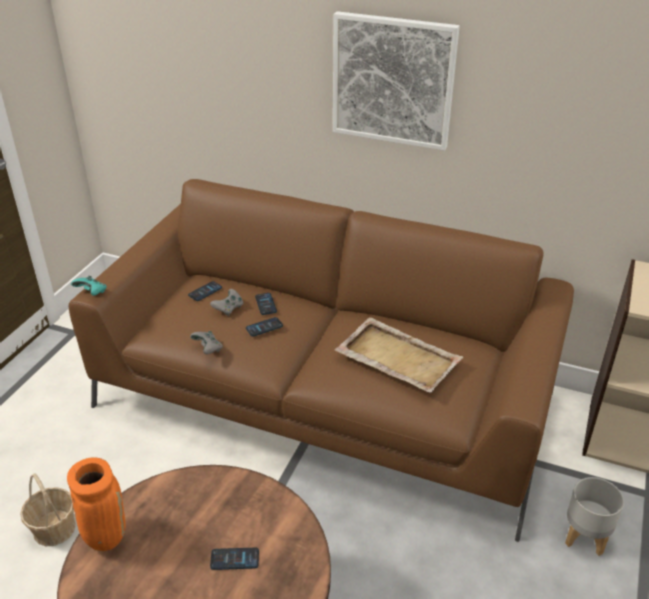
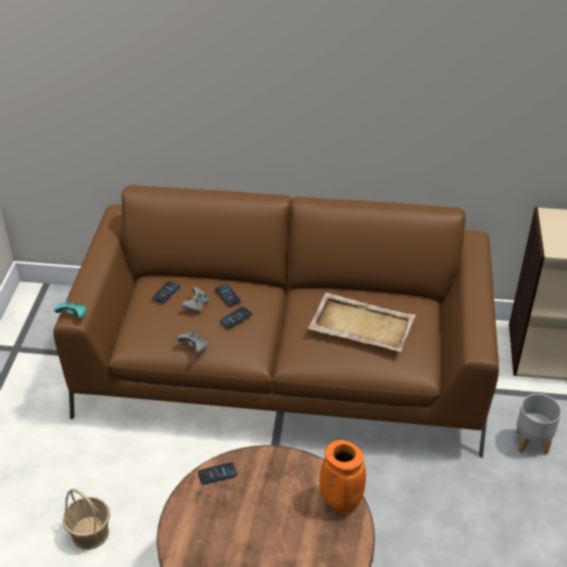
camera: 15 degrees left, 5 degrees up
(104, 535) = (180, 523): orange vase -> orange vase (339, 500)
(234, 559) = (293, 517): phone -> phone (217, 474)
(393, 80) = (318, 81): picture -> none

